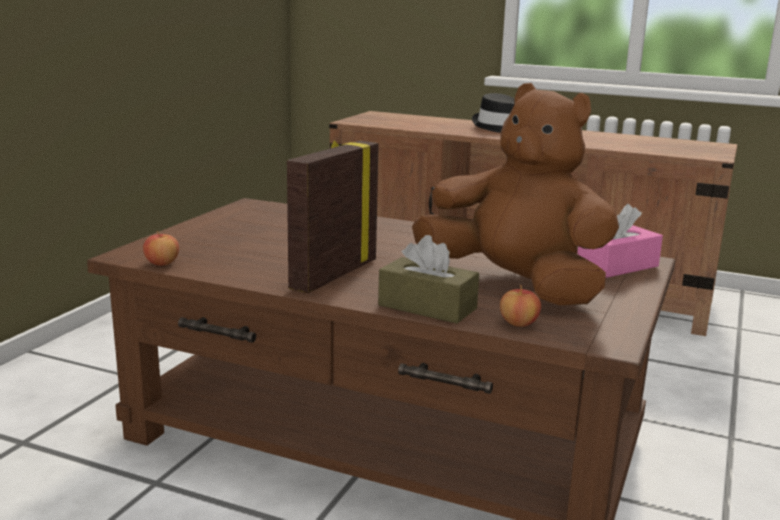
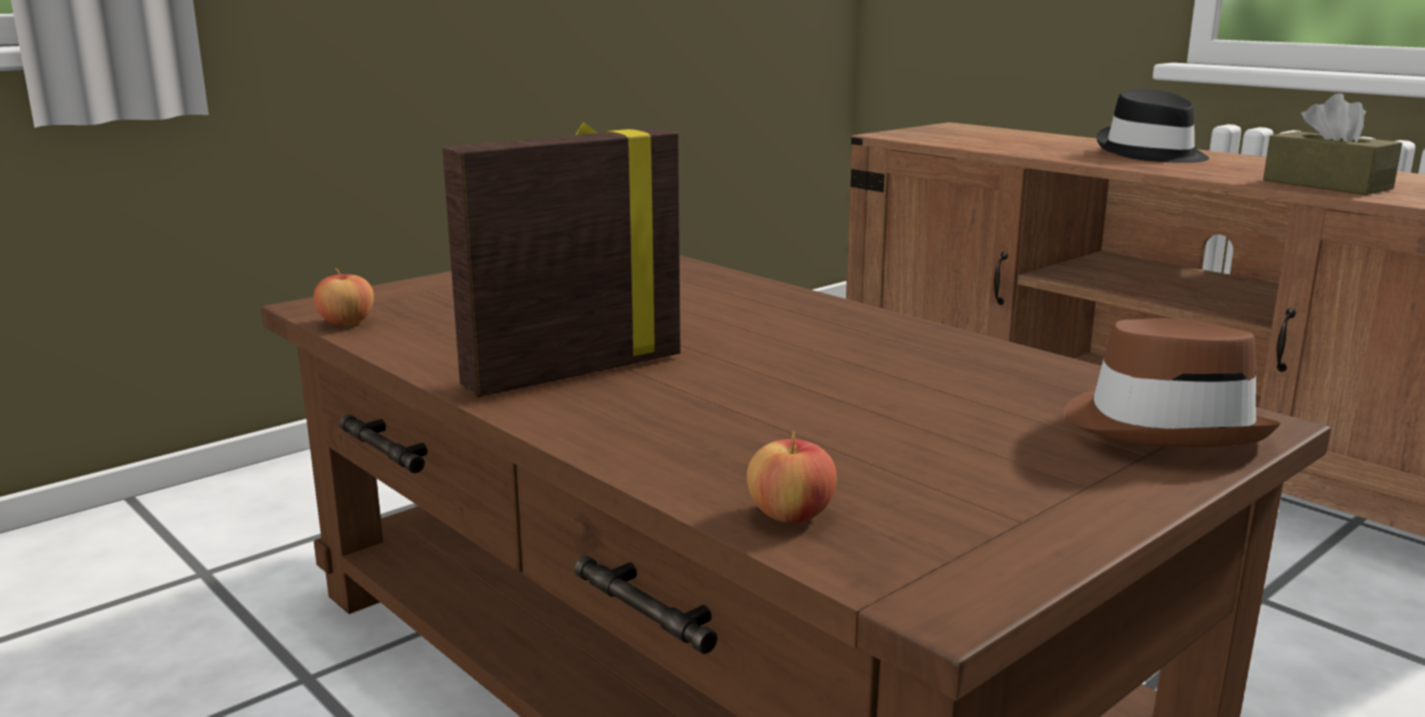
camera: 25 degrees right, 0 degrees up
(427, 307) = (654, 452): brown tissue box -> brown tissue box (1326, 184)
(516, 286) = (885, 436): brown plush toy -> none
(617, 266) = (1163, 426): pink tissue box -> brown hat

